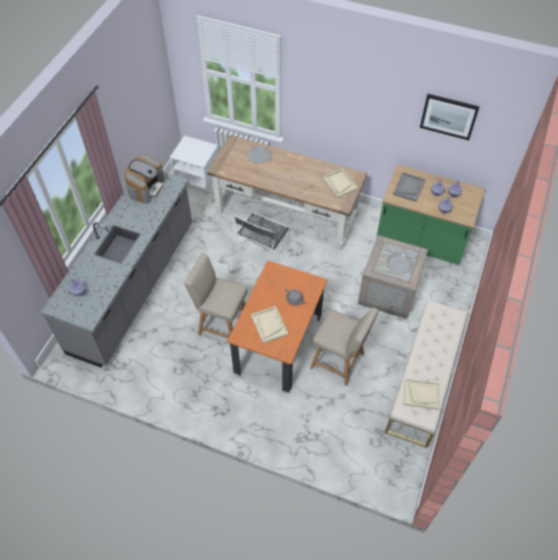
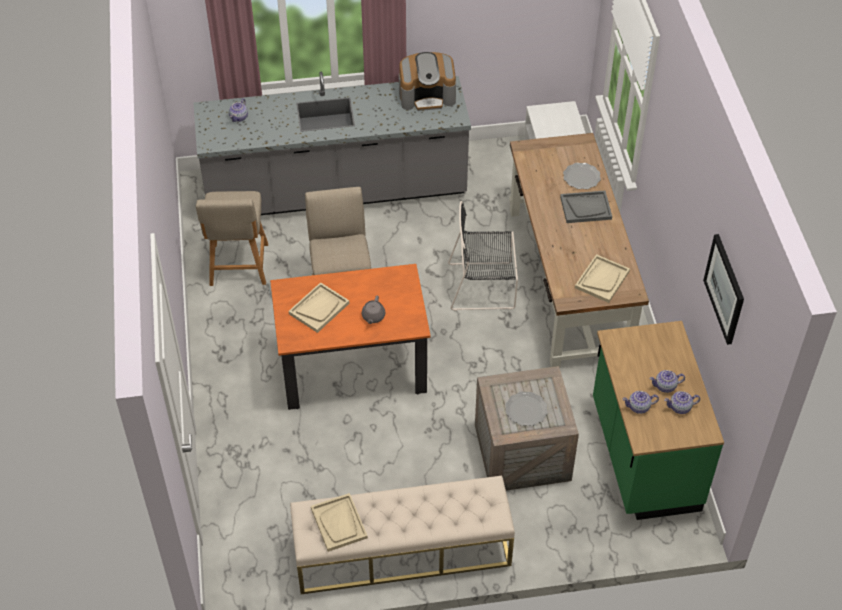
camera: 60 degrees right, 5 degrees down
(339, 362) = (368, 444): beige chair -> beige chair (239, 267)
(409, 187) = (647, 350): grey tray -> grey tray (586, 208)

